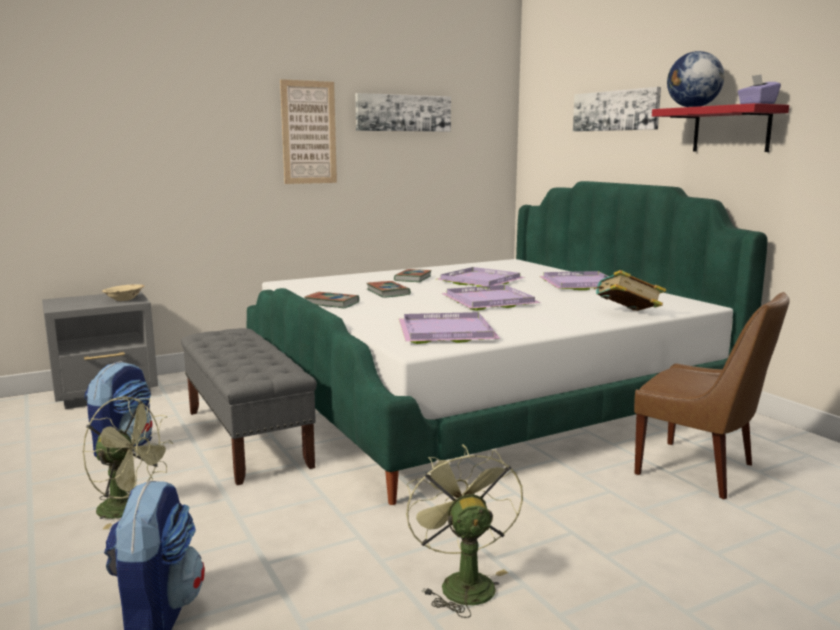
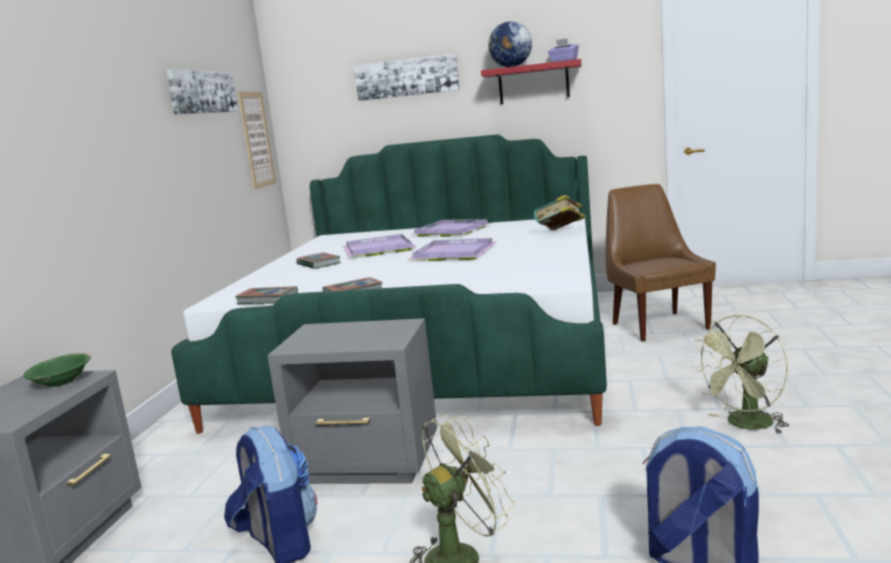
camera: 50 degrees left, 0 degrees up
(124, 299) = (61, 382): beige bowl -> green bowl
(247, 438) = (369, 464): grey bench -> grey nightstand
(309, 132) = (139, 119): picture -> picture (256, 139)
(388, 292) = (353, 274): book -> book (267, 299)
(448, 331) = (527, 270): purple tray -> none
(462, 582) = (745, 425): green fan -> green fan turned 60 degrees counterclockwise
(699, 470) = (658, 325): brown chair -> brown chair turned 90 degrees counterclockwise

